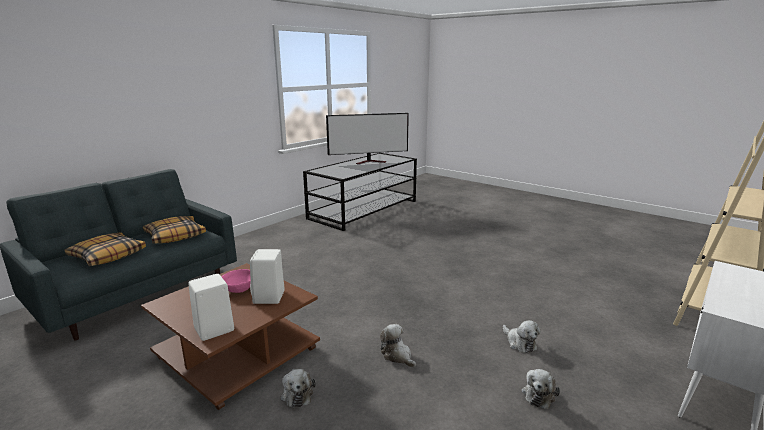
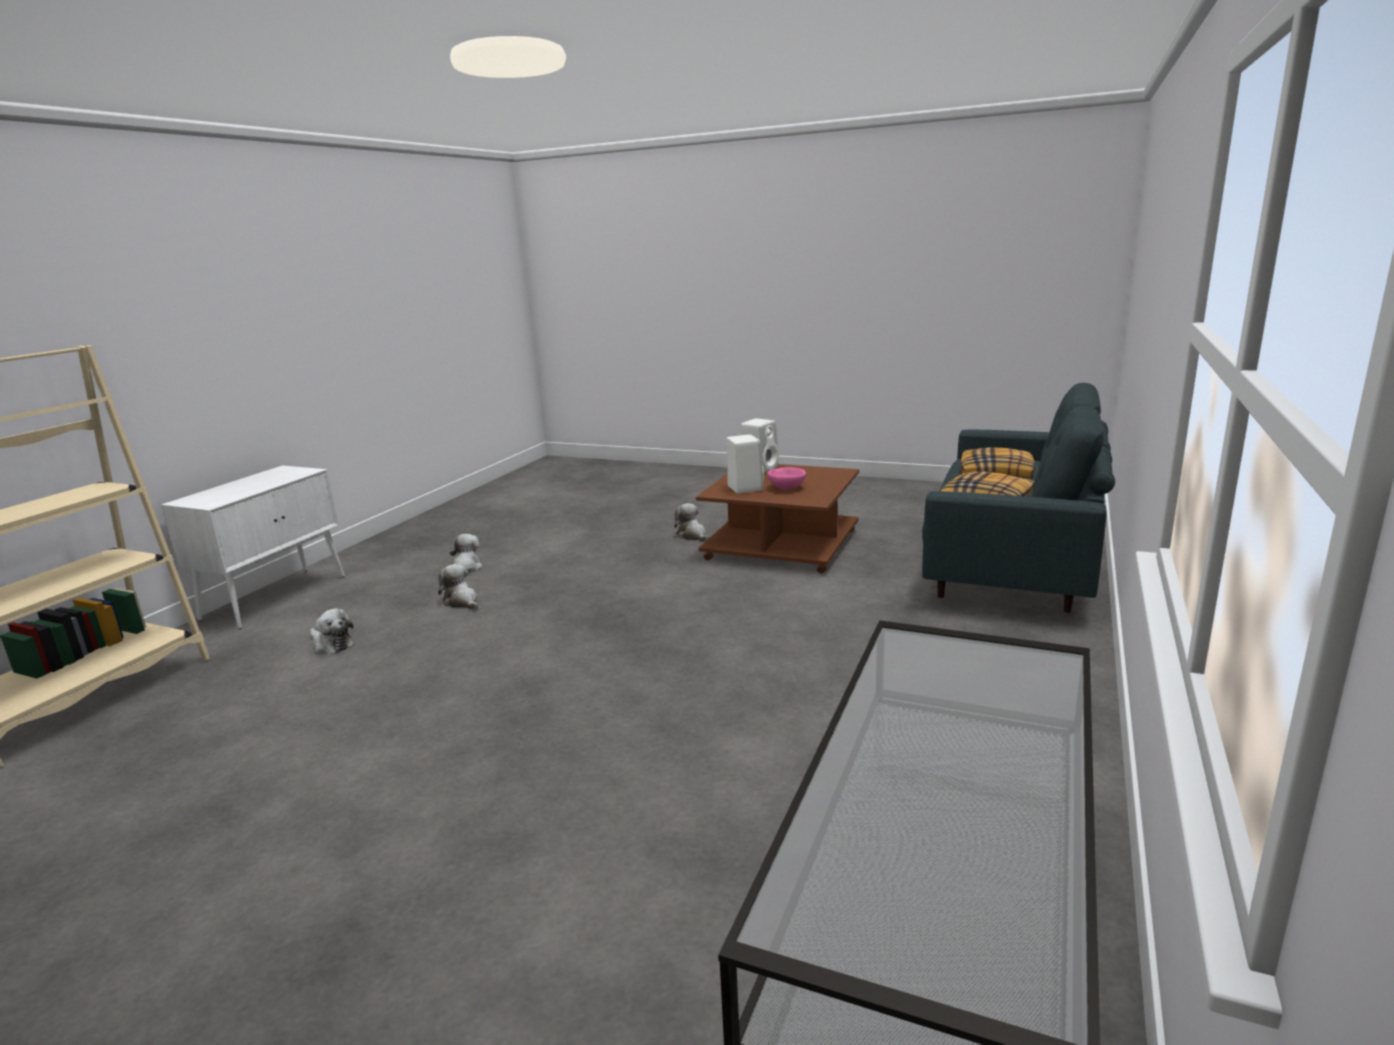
camera: 165 degrees right, 0 degrees up
(371, 162) = (950, 811): television -> none
(397, 355) = (610, 569): plush toy -> plush toy (331, 645)

